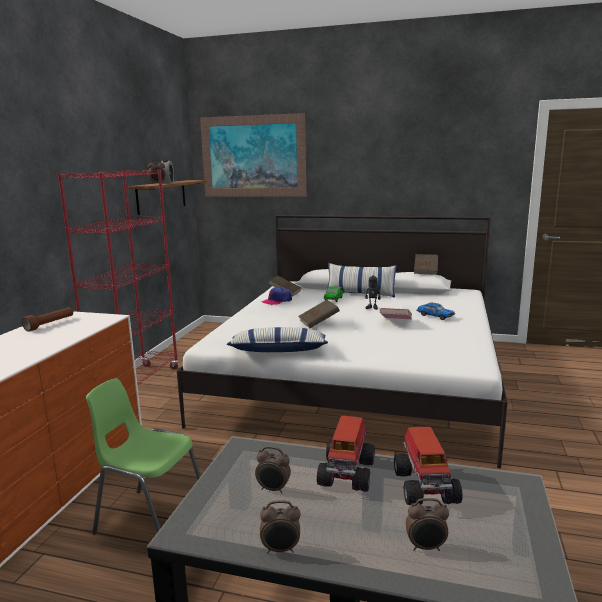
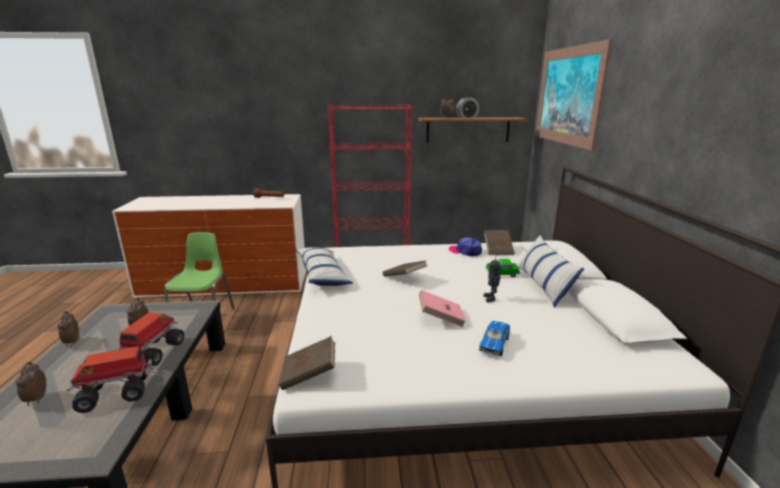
camera: 70 degrees right, 5 degrees up
(347, 472) = (152, 353): toy truck -> toy truck turned 105 degrees clockwise
(425, 271) = (645, 301): brown book -> brown book (309, 375)

